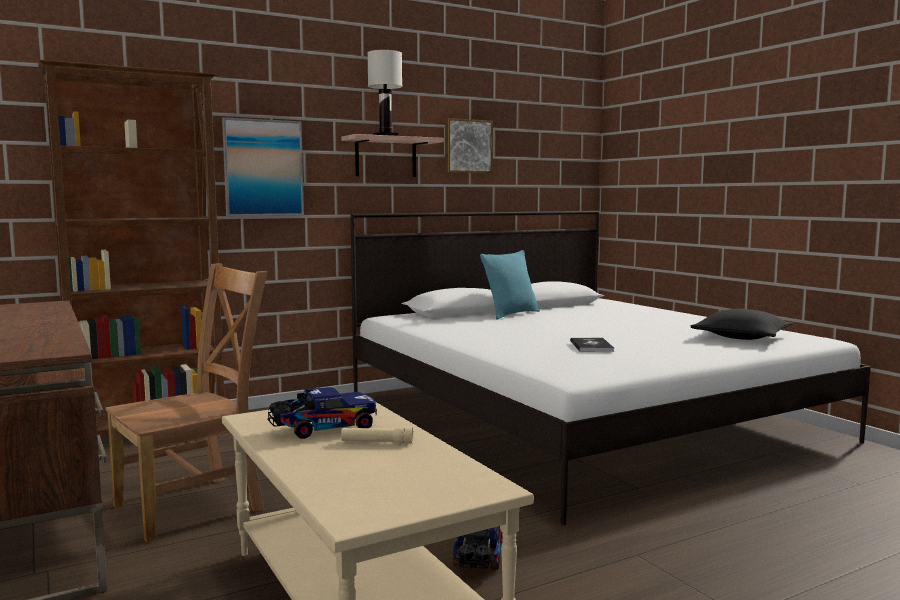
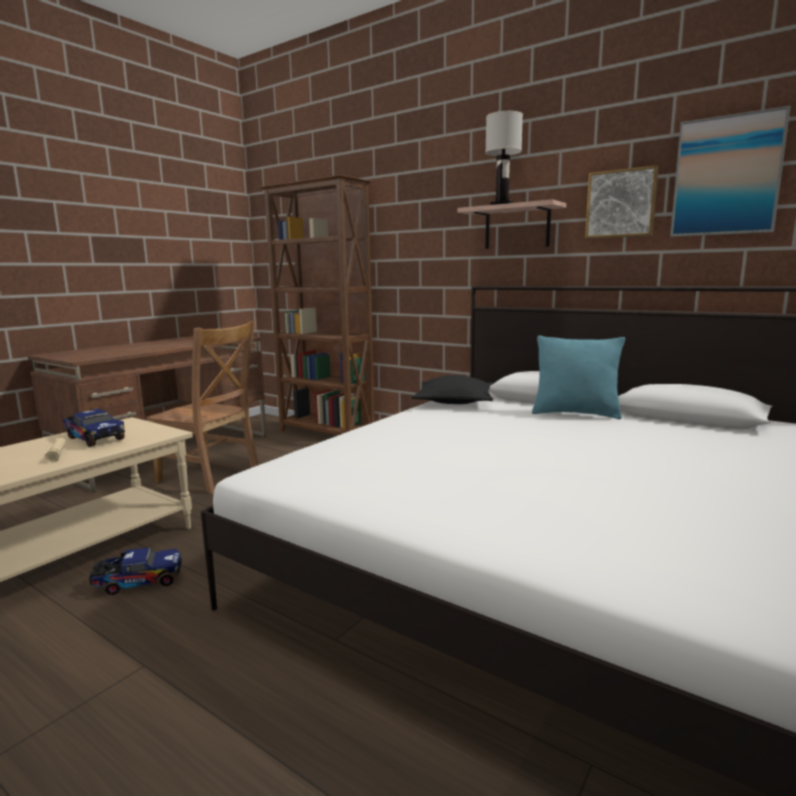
camera: 65 degrees right, 5 degrees up
(263, 168) = (411, 246): picture -> picture (726, 176)
(591, 346) = (411, 460): book -> none
(741, 337) = (656, 541): black pillow -> black pillow (454, 402)

